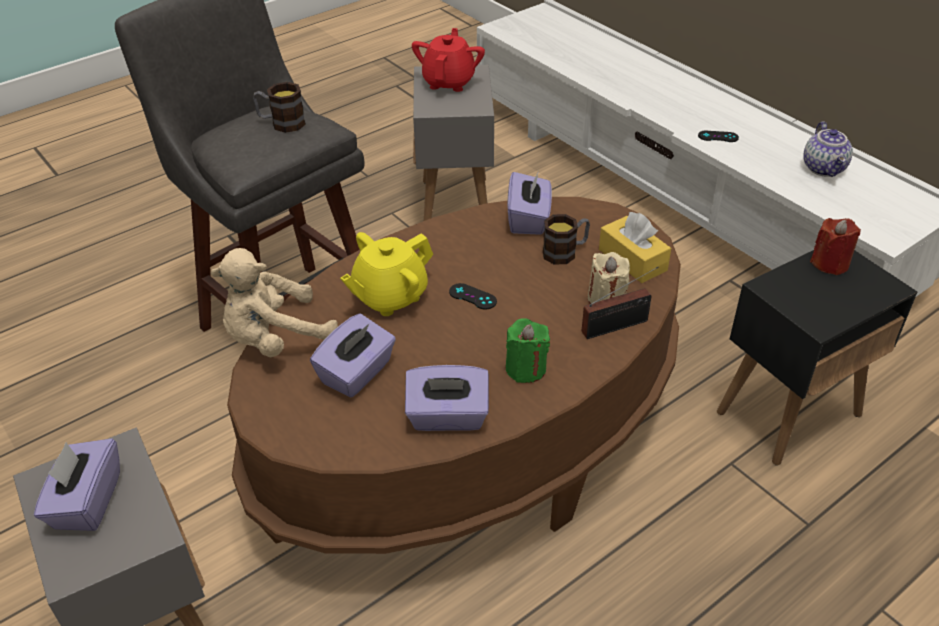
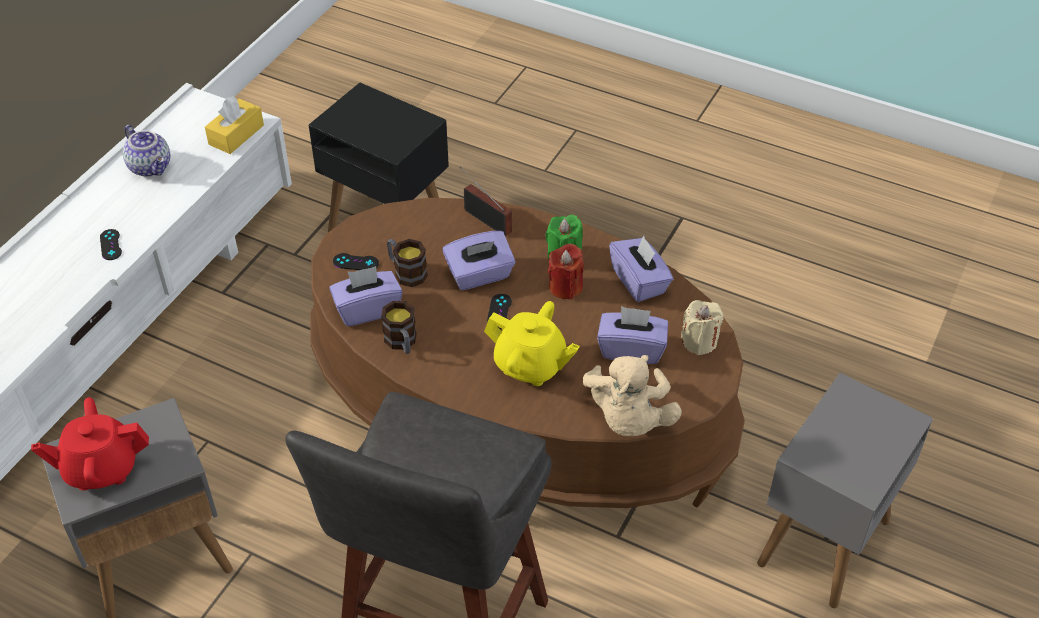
camera: 115 degrees left, 5 degrees up
(87, 502) = (857, 446): purple tissue box -> purple tissue box (479, 275)
(276, 339) = (628, 419): beige plush toy -> beige plush toy turned 60 degrees clockwise
(281, 123) = (416, 445): mug -> mug (402, 343)
(596, 225) = (355, 262): none -> black game controller
(606, 299) = (457, 233): beige candle -> beige candle (699, 341)
(632, 260) = (396, 229): yellow tissue box -> yellow tissue box (236, 135)
(824, 168) = (151, 167): teapot -> teapot turned 75 degrees clockwise
(830, 263) = (346, 124): red candle -> red candle (565, 287)

